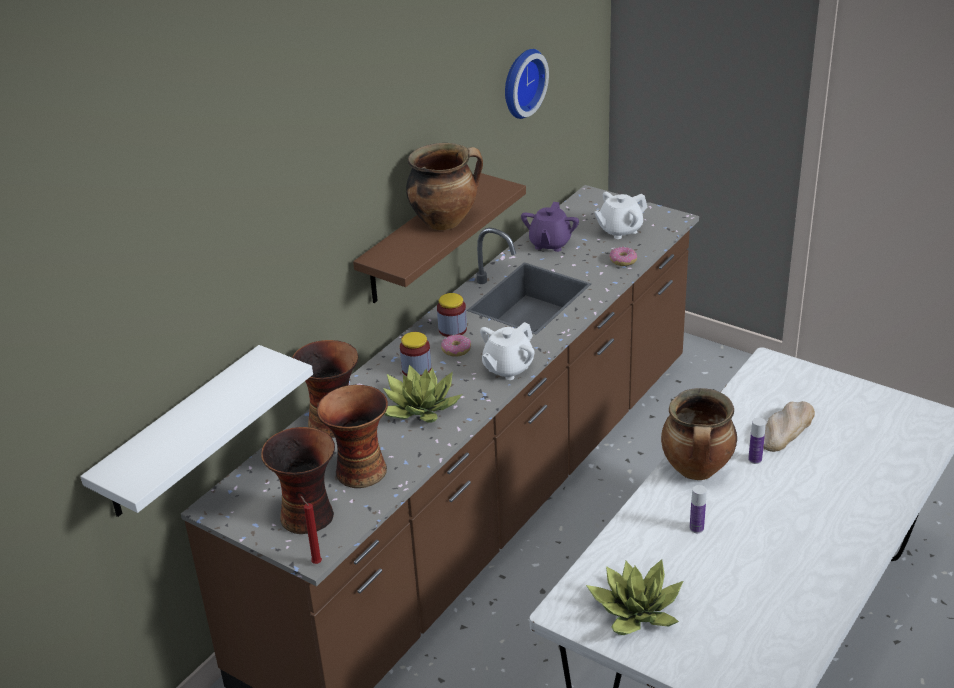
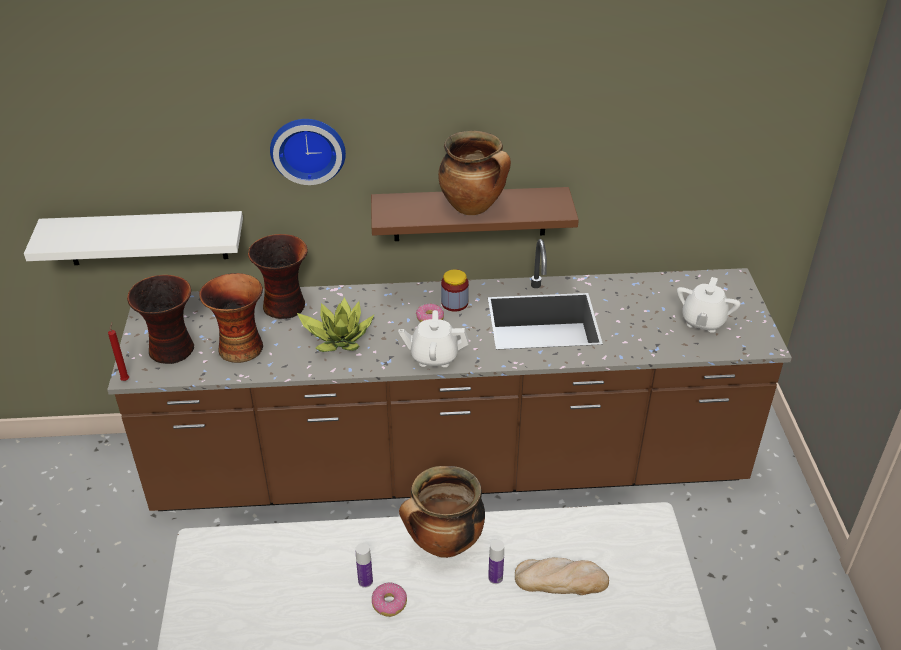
camera: 50 degrees right, 5 degrees up
(416, 369) = (385, 311): jar -> none
(520, 82) = (660, 128): wall clock -> wall clock (308, 148)
(550, 244) = (631, 293): purple teapot -> none
(619, 230) = (703, 321): white teapot -> white teapot turned 90 degrees counterclockwise
(623, 261) = (658, 345): donut -> donut (389, 603)
(636, 612) = (229, 592): potted plant -> none

